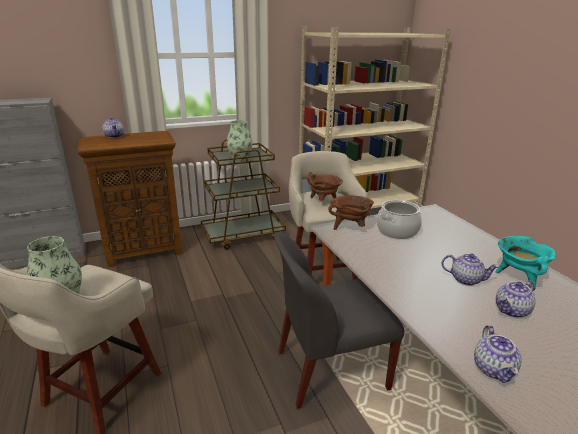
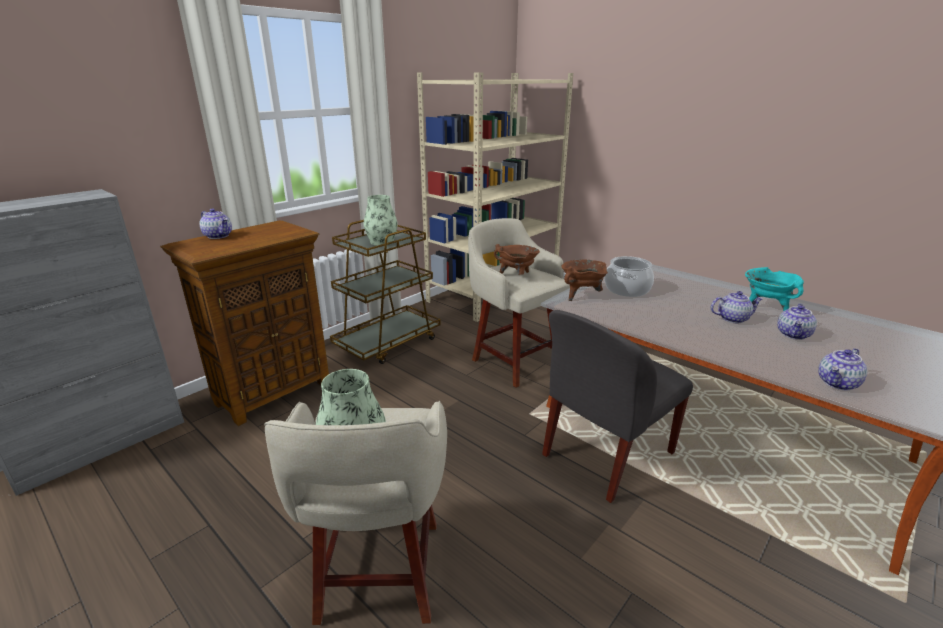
camera: 25 degrees left, 0 degrees up
(494, 369) = (838, 383): teapot -> teapot turned 75 degrees clockwise

